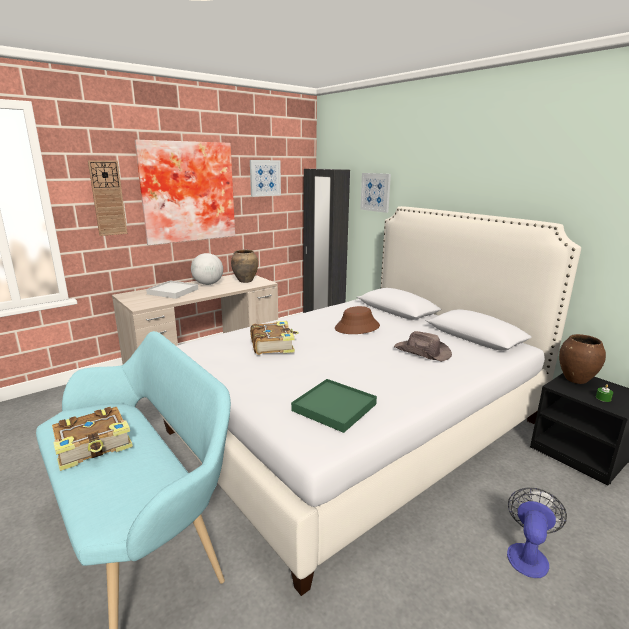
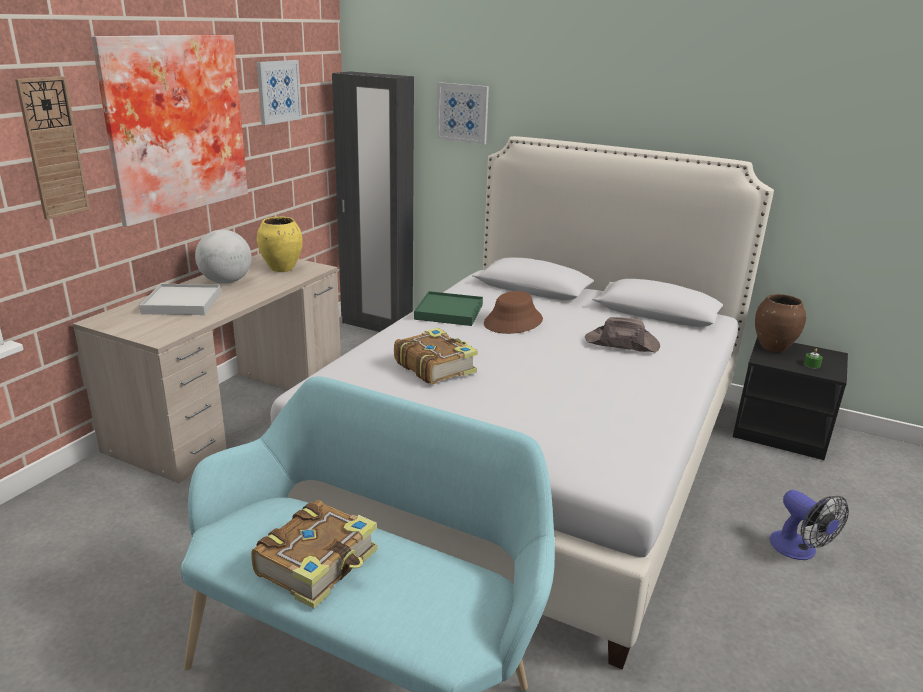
camera: 25 degrees left, 5 degrees up
(245, 281) = (282, 269): brown vase -> yellow vase
(334, 407) = (598, 435): green tray -> green tray (448, 312)
(527, 554) = (799, 550): fan -> fan turned 150 degrees clockwise

